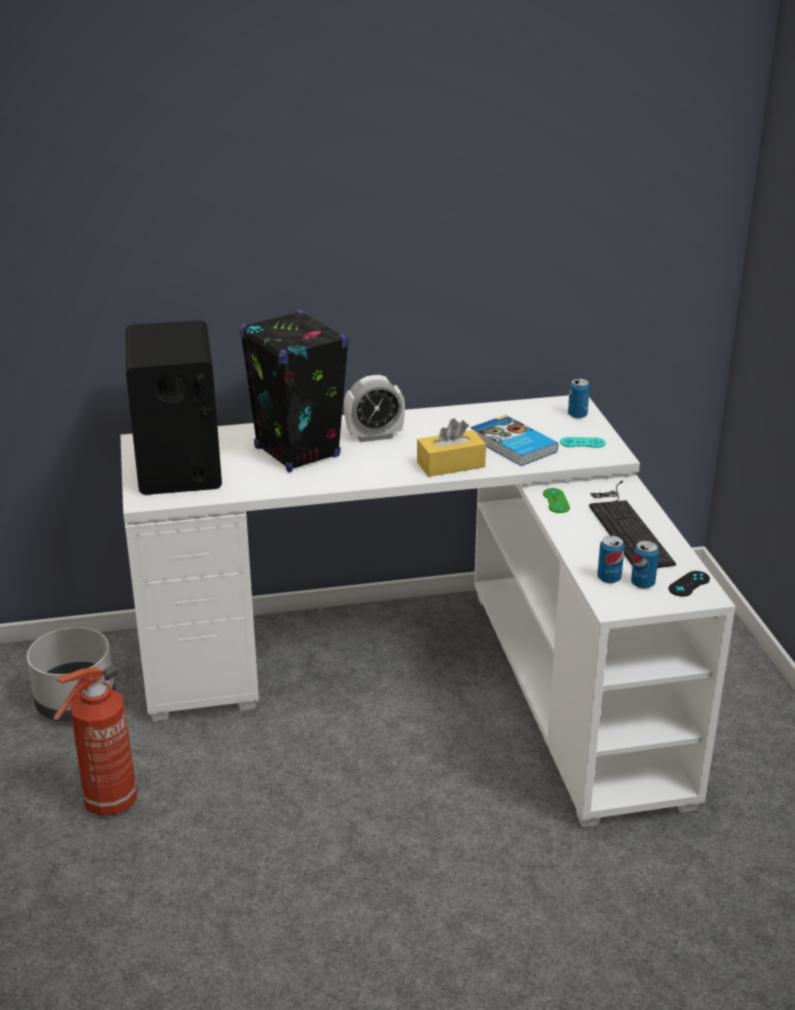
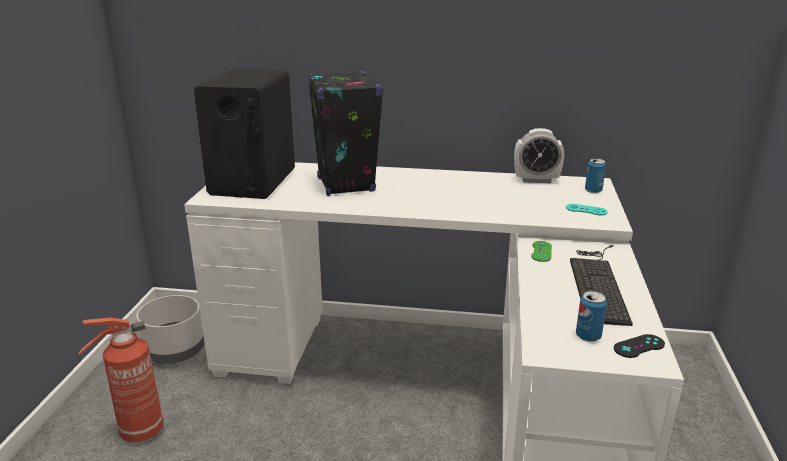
camera: 20 degrees right, 5 degrees down
(374, 436) = (413, 183): alarm clock -> alarm clock (536, 180)
(450, 465) = (459, 209): yellow tissue box -> none
(512, 445) = (522, 203): book -> none
(609, 578) = (555, 324): can -> none

